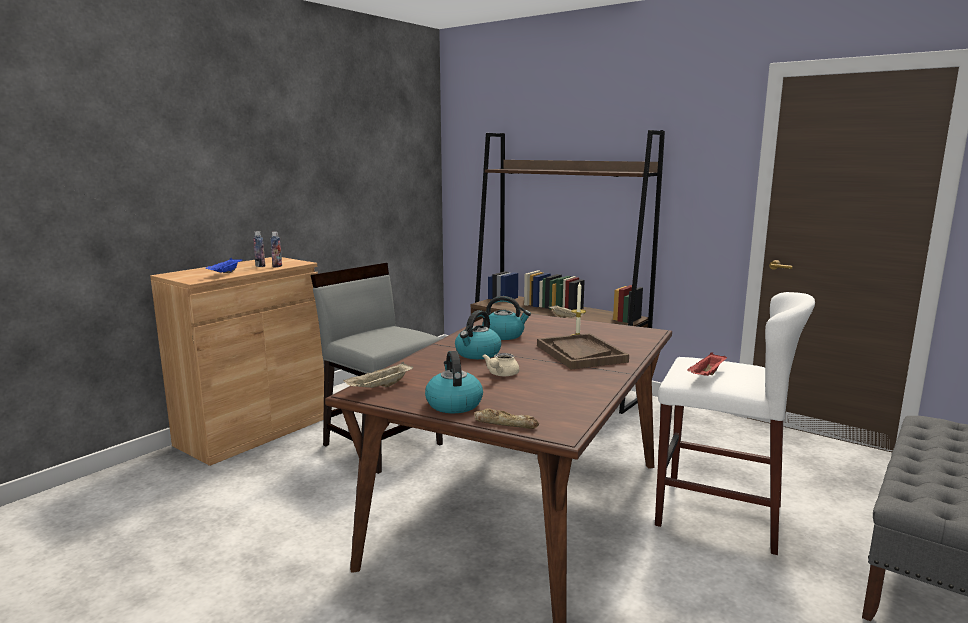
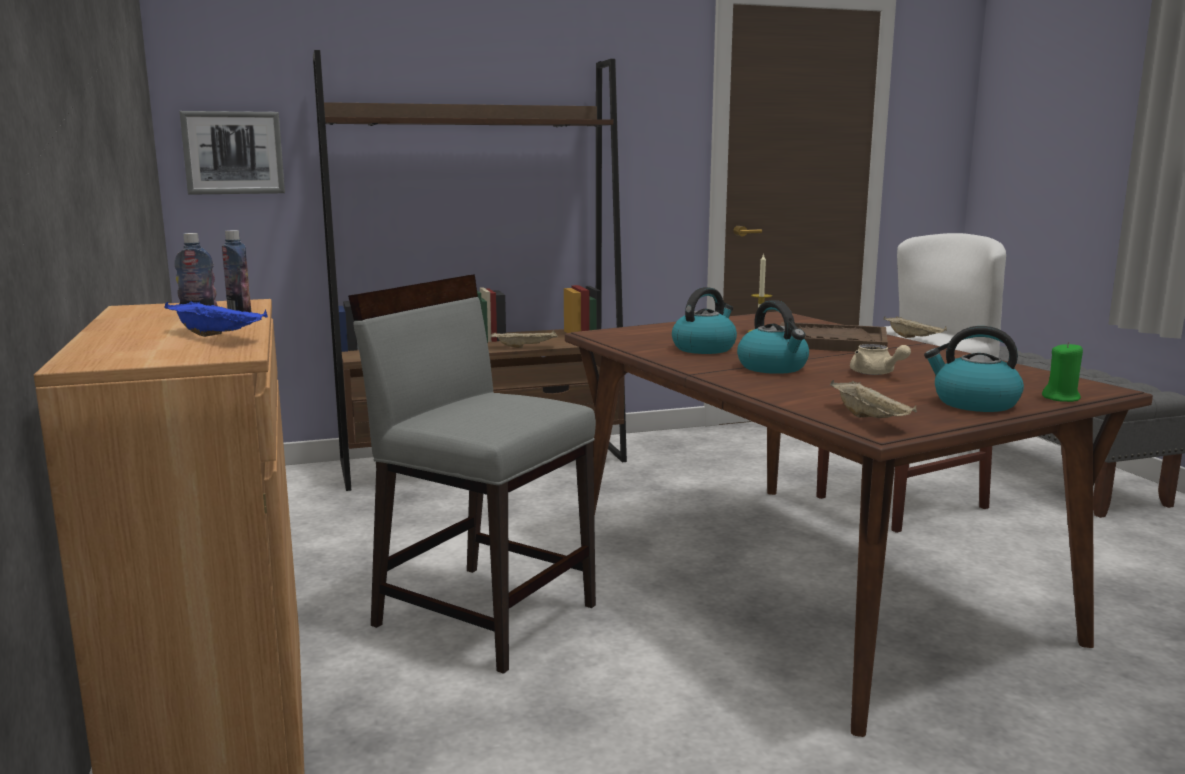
camera: 55 degrees left, 0 degrees up
(382, 444) = (484, 613): grey chair -> grey chair turned 45 degrees clockwise
(469, 185) = (233, 153): none -> picture
(505, 424) = (1061, 398): bread -> green candle
(707, 375) = (914, 338): red tray -> beige tray

